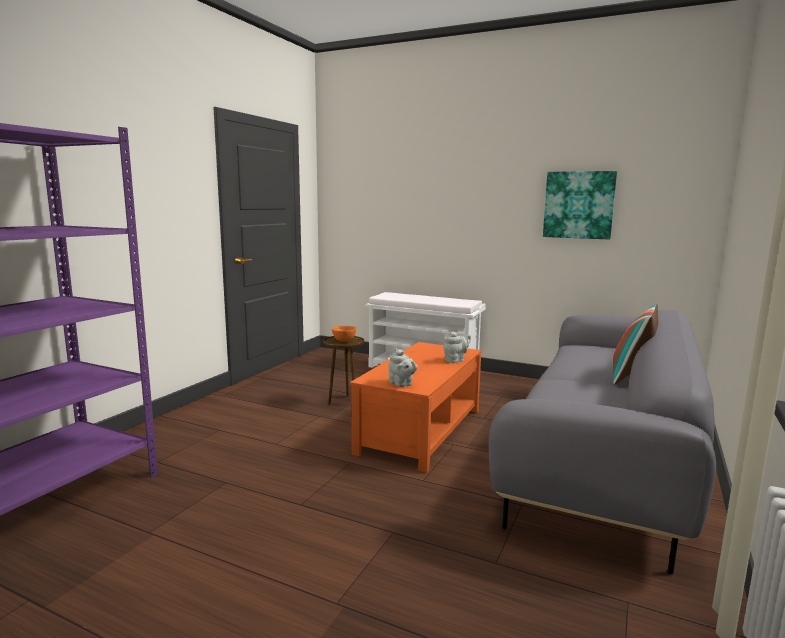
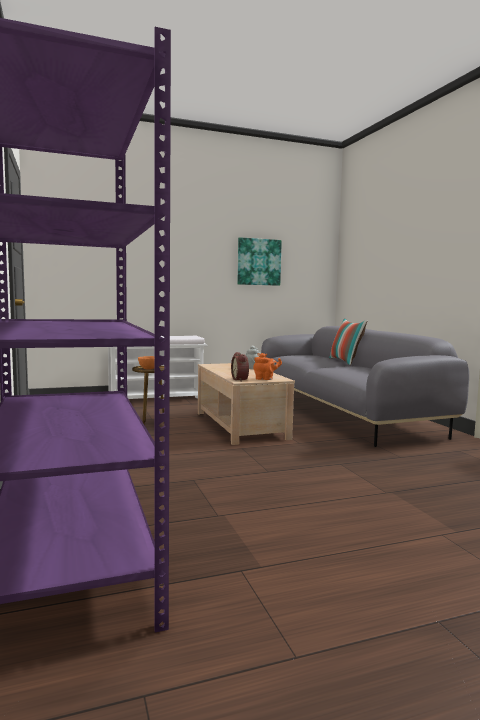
camera: 45 degrees left, 5 degrees down
(374, 378) = (241, 379): none -> alarm clock
(402, 384) = (265, 379): grey teapot -> orange teapot
(422, 431) = (241, 425): orange coffee table -> beige coffee table

